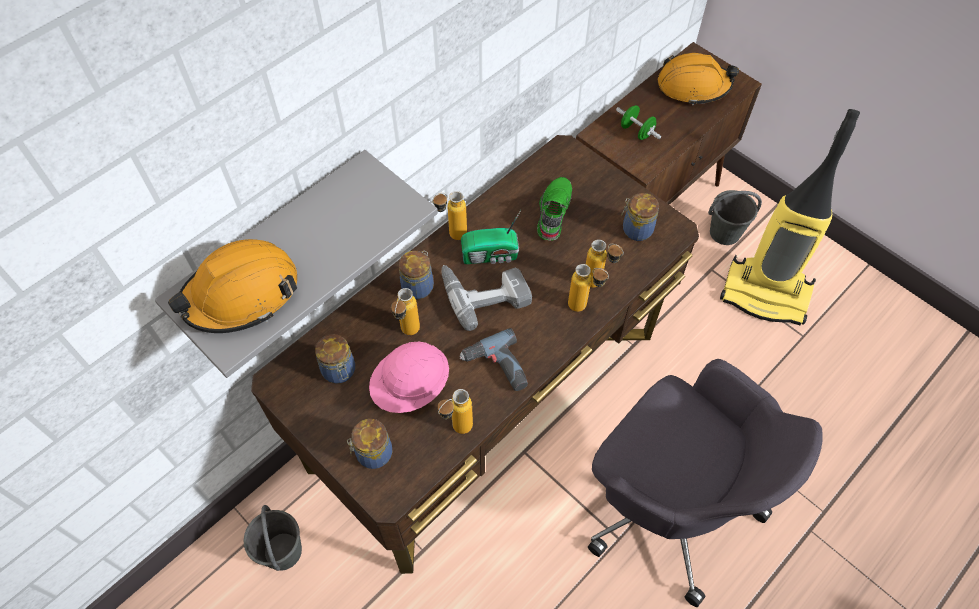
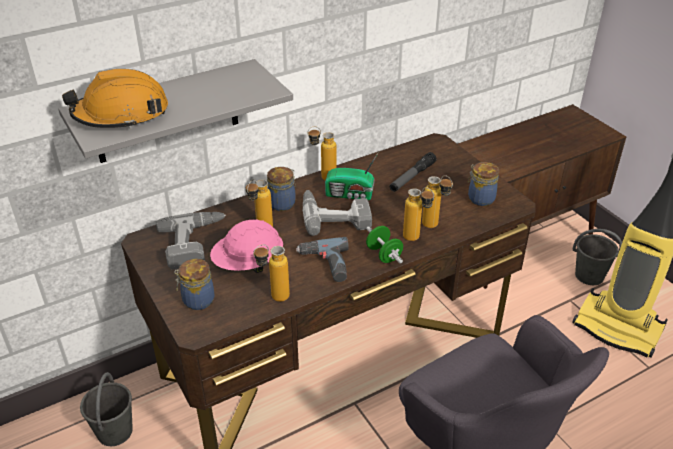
camera: 15 degrees right, 20 degrees down
(339, 371) = (195, 243): jar -> power drill
(552, 212) = (412, 177): green shoe -> flashlight
(636, 131) = (506, 149): green dumbbell -> green dumbbell (384, 254)
(693, 86) = (564, 129): orange hard hat -> none

